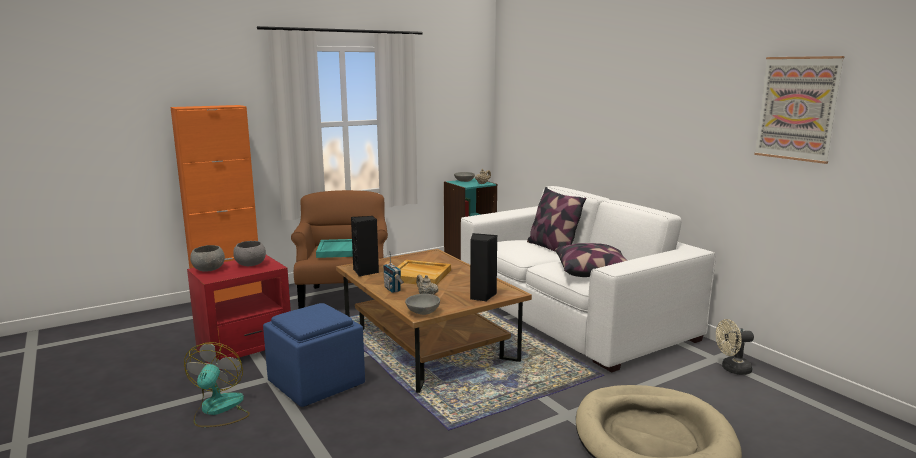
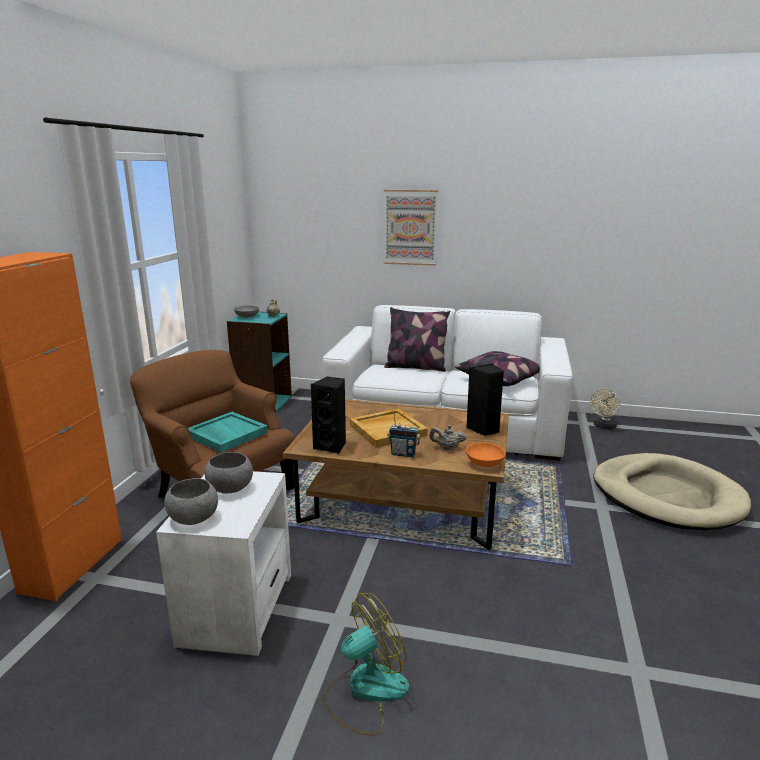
camera: 45 degrees left, 5 degrees up
(218, 410) = (365, 690): fan -> fan turned 105 degrees clockwise
(246, 349) = (238, 607): red side table -> white side table
(316, 383) = (394, 595): blue ottoman -> none
(422, 312) = (484, 463): grey bowl -> orange bowl
(797, 108) = (632, 213): picture -> picture (410, 227)

